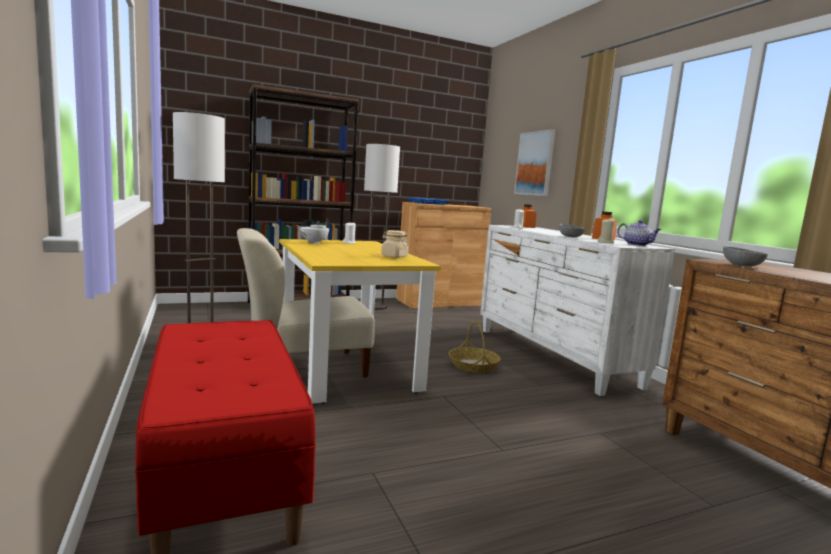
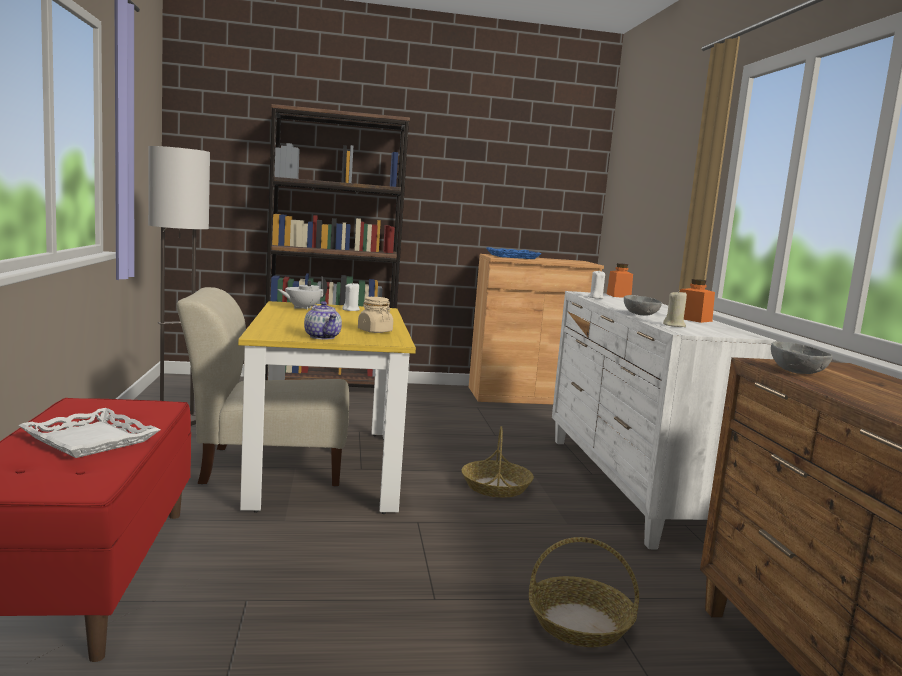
camera: 15 degrees right, 0 degrees up
(233, 356) = (91, 440): none -> white tray
(374, 306) = (428, 396): floor lamp -> none
(535, 163) = (656, 203): picture -> none
(604, 452) = (579, 624): none -> basket
(637, 245) = (722, 331): teapot -> teapot (323, 337)

